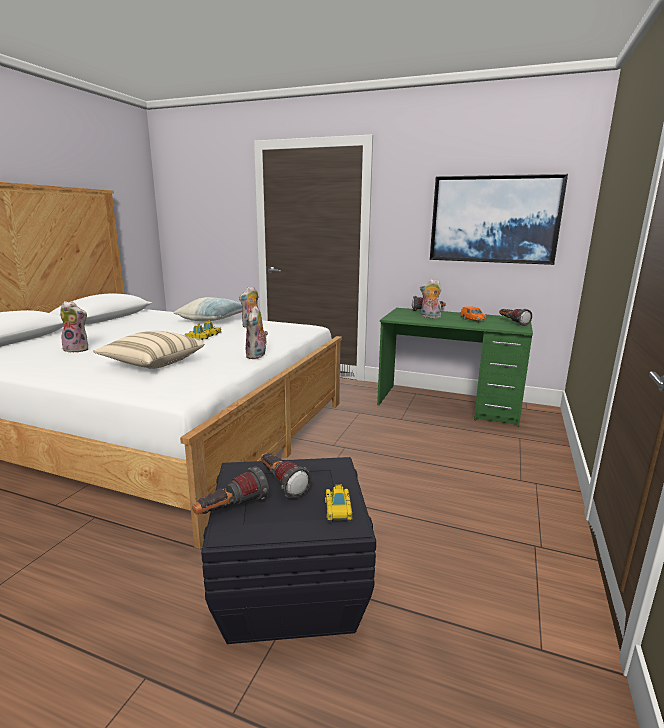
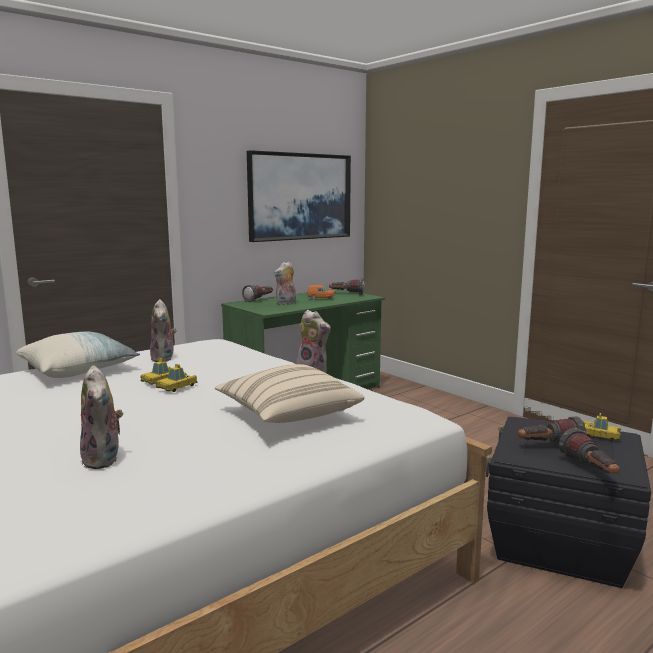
camera: 60 degrees left, 5 degrees down
(78, 349) = (104, 459): plush toy -> plush toy turned 120 degrees clockwise

